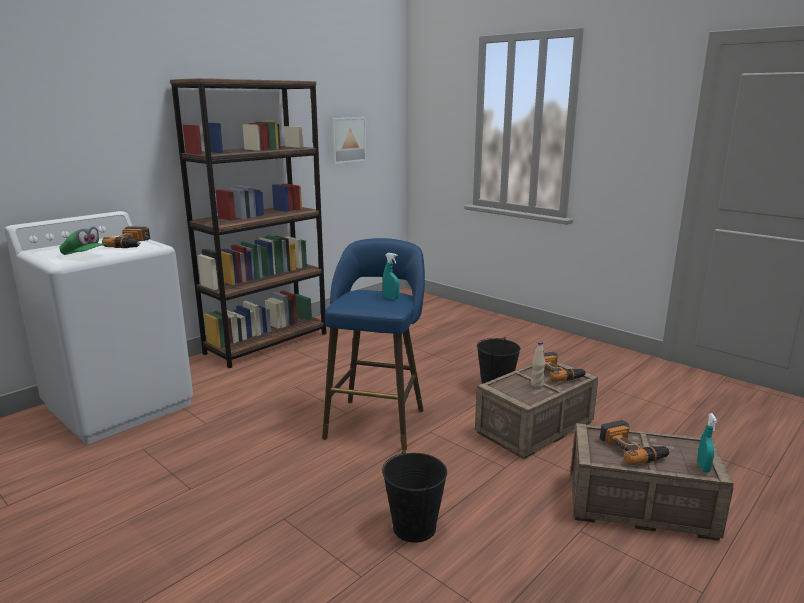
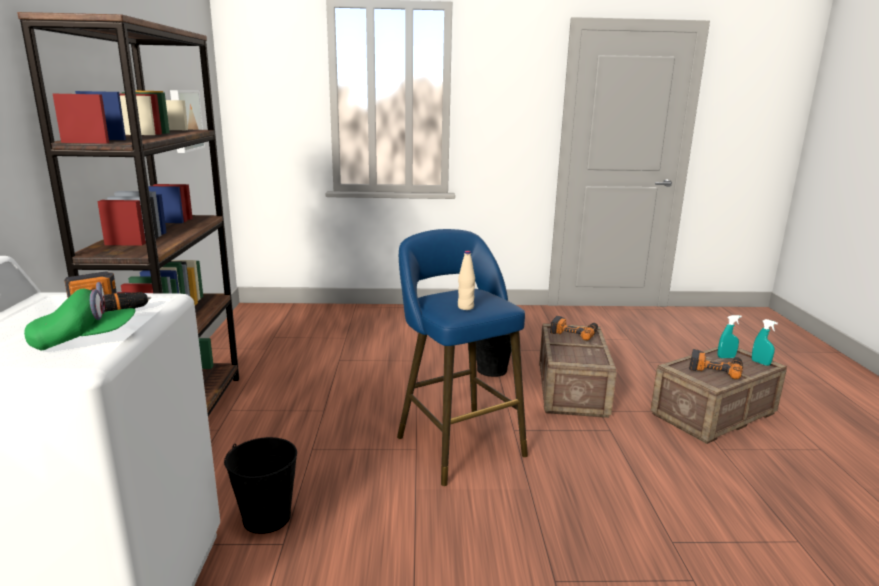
camera: 45 degrees left, 0 degrees up
(391, 298) = (479, 295): turquoise spray bottle -> turquoise spray bottle (726, 357)
(414, 527) = (648, 514): black bucket -> black bucket (267, 517)
(536, 385) = (581, 347): beige bottle -> beige bottle (465, 307)

